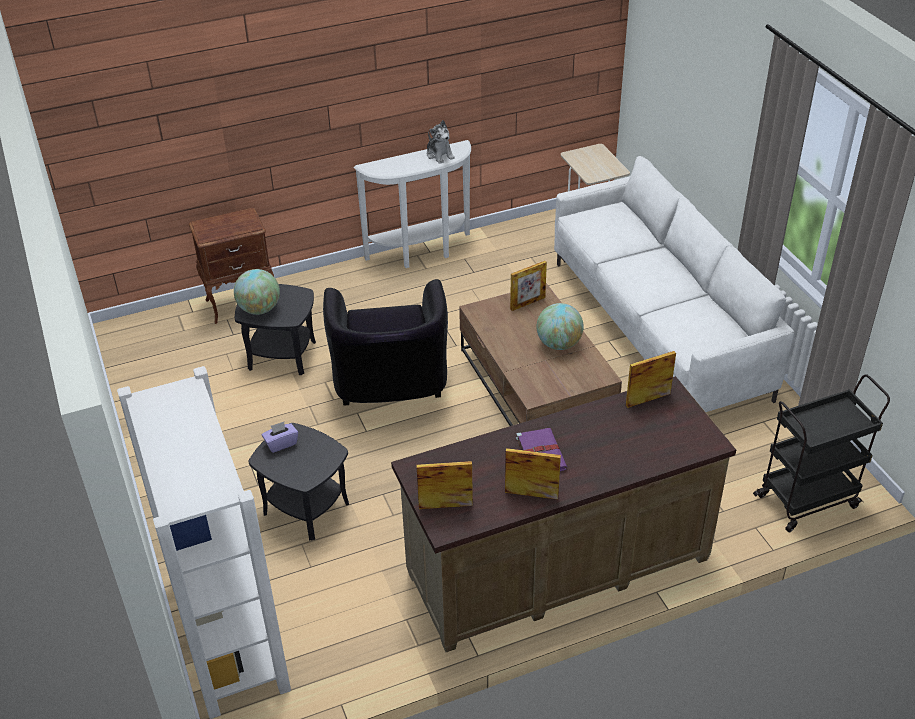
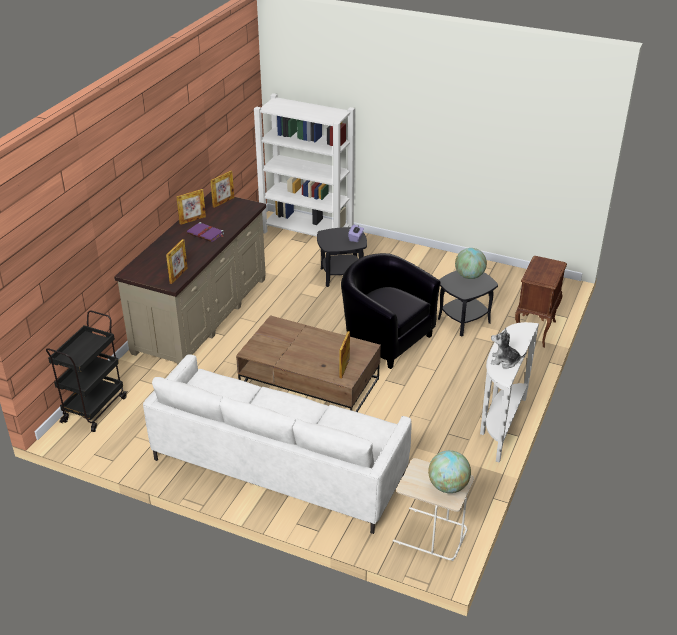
camera: 135 degrees right, 5 degrees down
(559, 344) = (295, 355): globe -> globe (448, 486)

